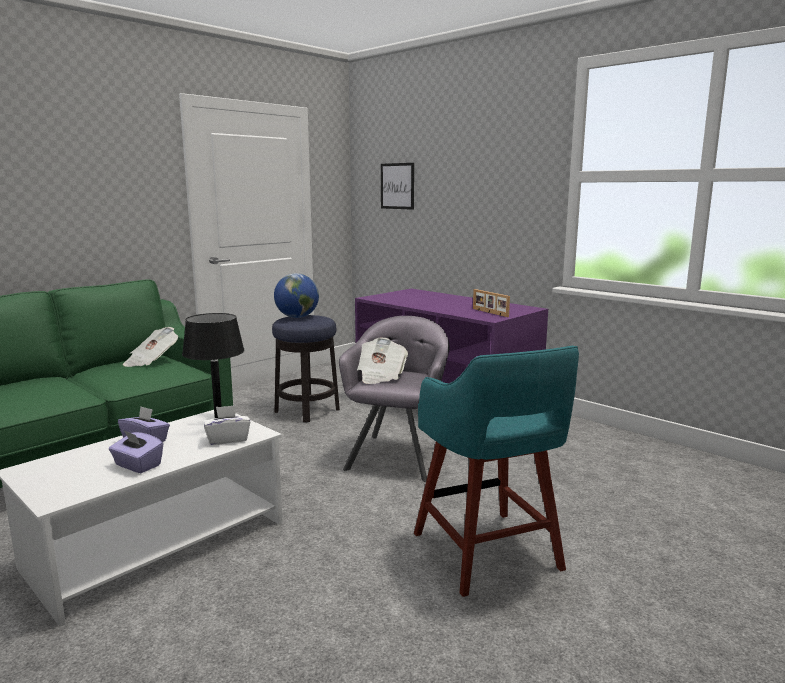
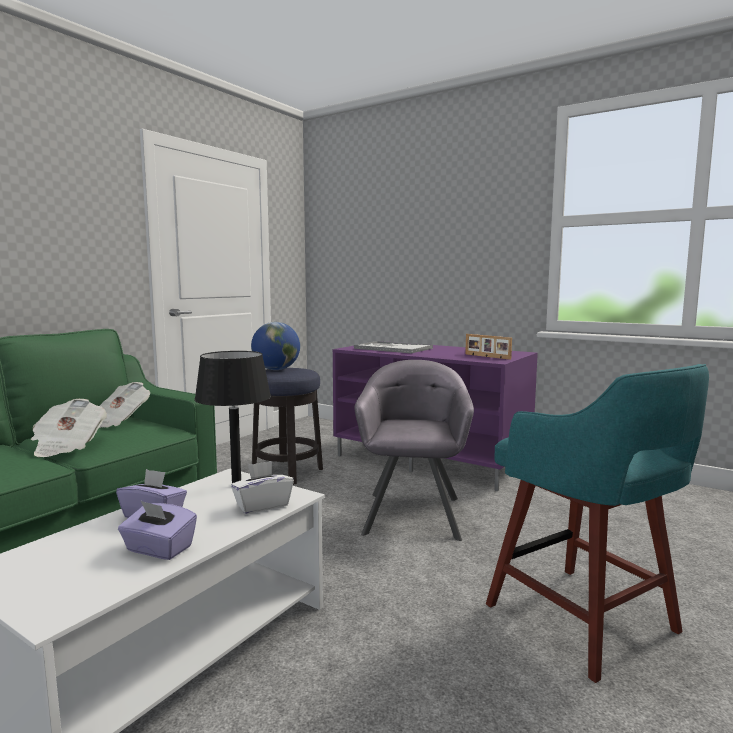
camera: 10 degrees left, 5 degrees down
(379, 376) = (395, 424): newspaper -> newspaper (67, 446)
(397, 186) = (359, 240): picture -> none
(411, 299) = (392, 348): none -> tray

